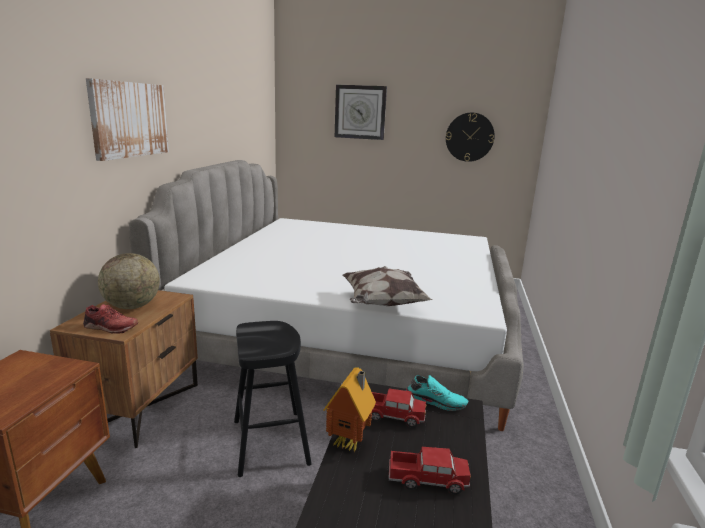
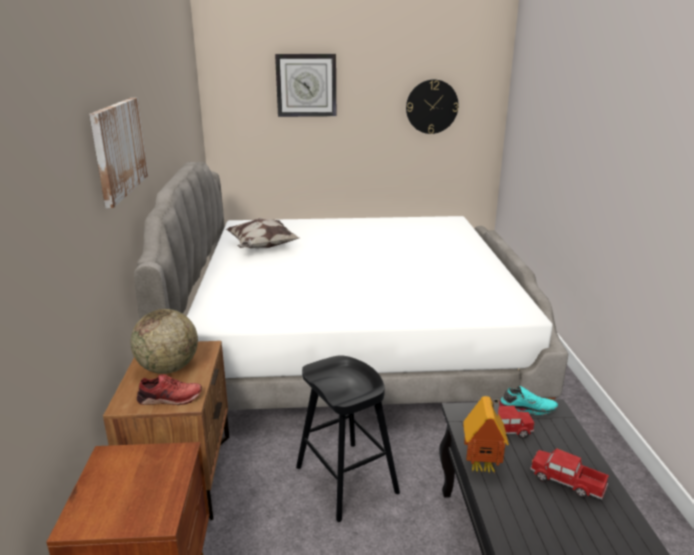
camera: 15 degrees left, 5 degrees up
(382, 303) = (425, 316): pillow -> pillow (262, 247)
(427, 479) = (567, 482): toy truck -> toy truck turned 135 degrees counterclockwise

